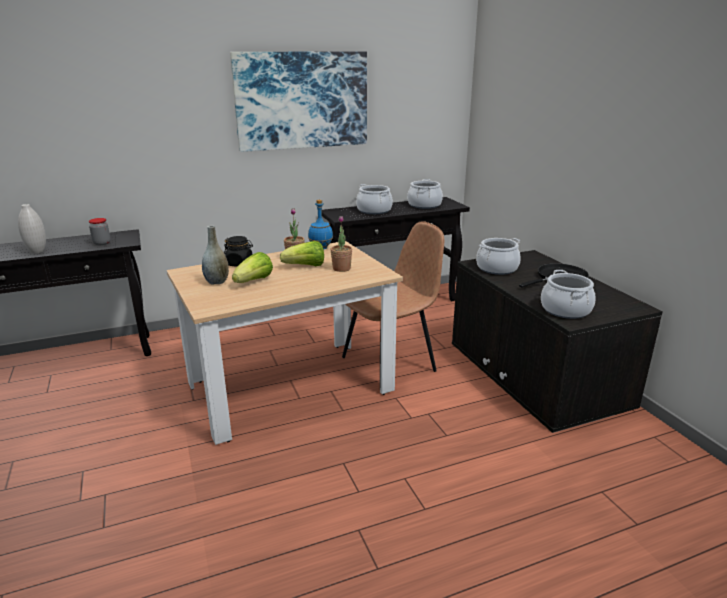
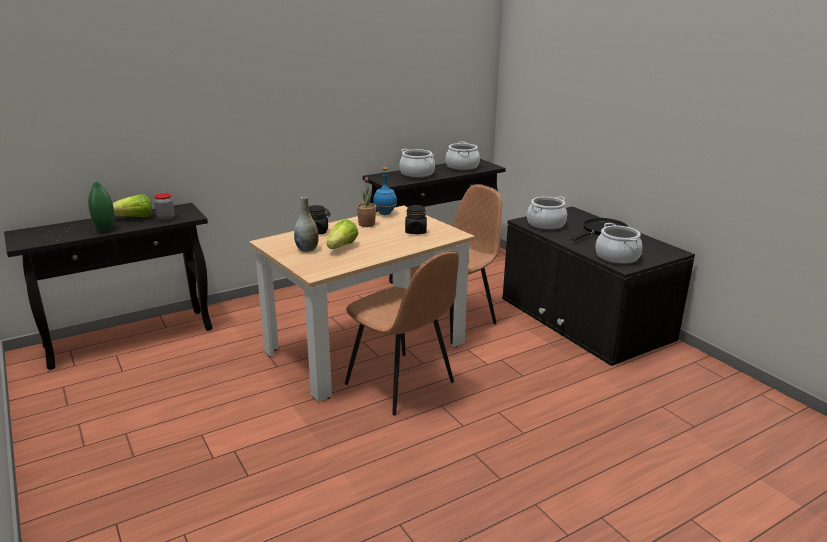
camera: 10 degrees left, 0 degrees up
(37, 252) = (105, 230): white vase -> green vase
(302, 100) = (347, 69): picture -> none
(305, 266) = (381, 231): lettuce -> lettuce (135, 218)
(310, 433) = (401, 384): none -> brown chair
(341, 268) = (416, 231): potted plant -> black jar

